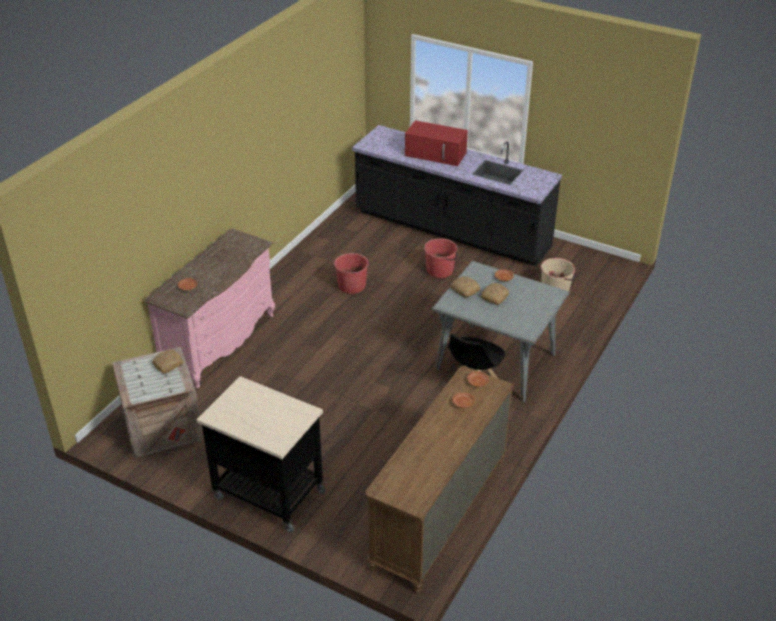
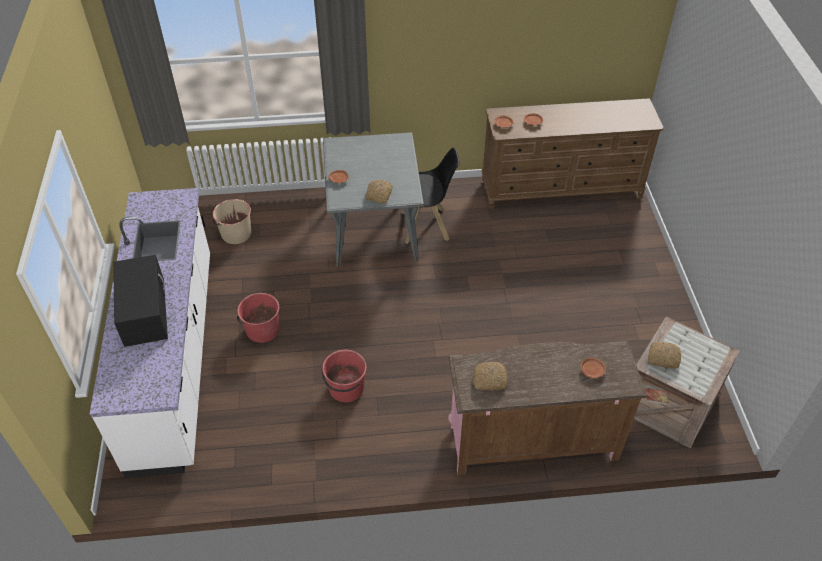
camera: 125 degrees left, 10 degrees up
(268, 495) = (648, 283): black cart -> none
(436, 154) = (144, 310): red microwave -> black microwave
(451, 231) = (175, 358): black counter -> white counter
(494, 297) = (372, 174): bread -> bread (489, 380)

